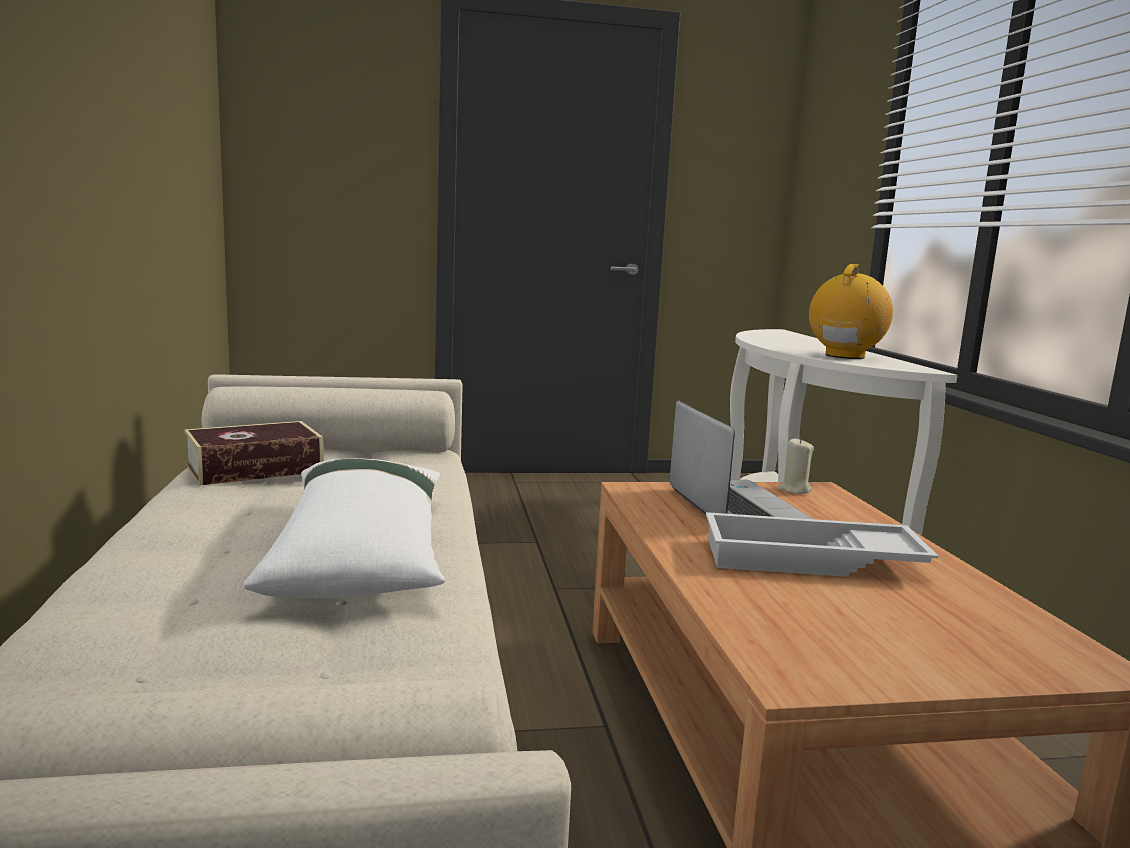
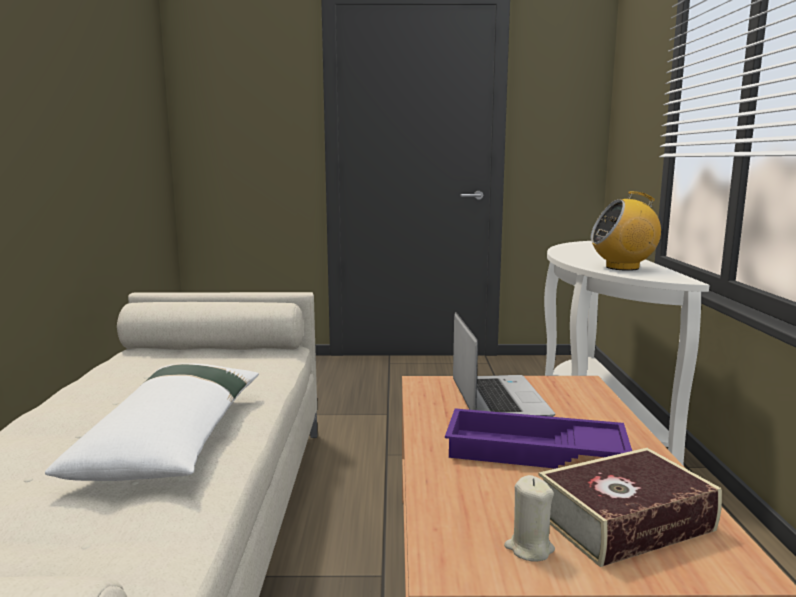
camera: 10 degrees right, 0 degrees up
(254, 468) = (141, 366): book -> book (625, 522)
(794, 489) = (559, 383): beige candle -> beige candle (529, 548)
(810, 561) = (533, 452): white tray -> purple tray
(845, 356) = (623, 267): radio -> radio turned 135 degrees counterclockwise

